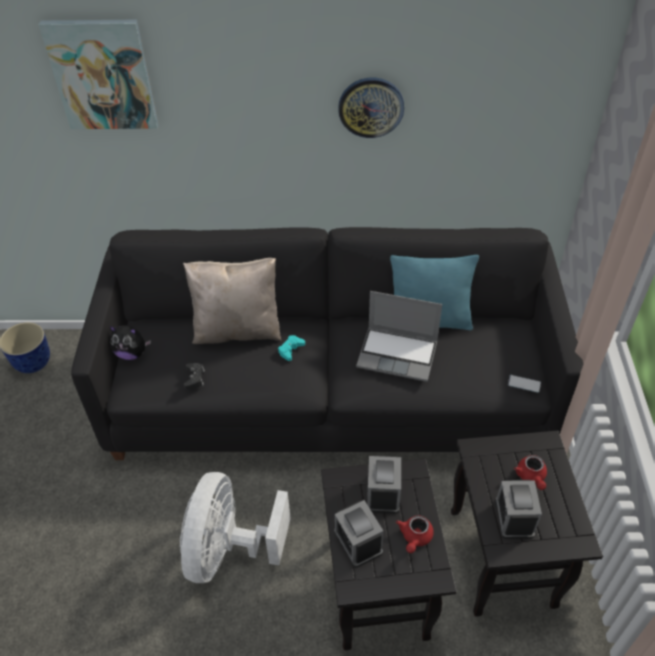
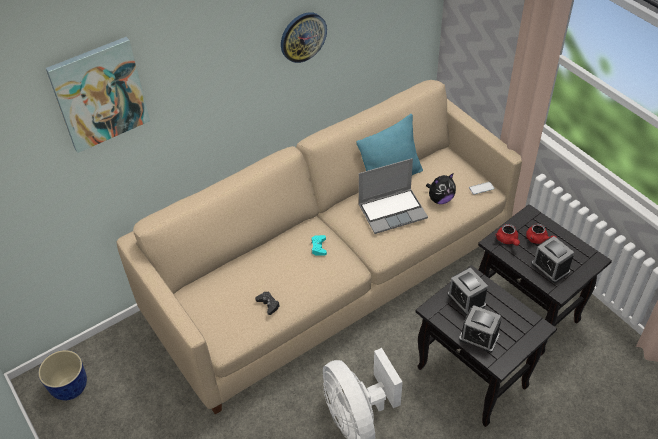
camera: 35 degrees left, 0 degrees up
(132, 353) = (199, 316): plush toy -> plush toy (440, 199)
(237, 330) = (266, 255): beige pillow -> none
(330, 395) = (331, 276): black sofa -> beige sofa
(414, 538) = (508, 314): red teapot -> red teapot (507, 240)

